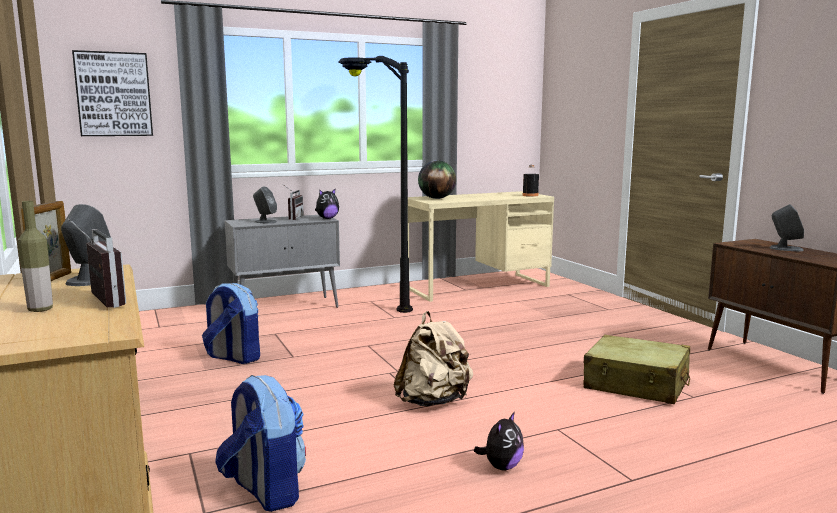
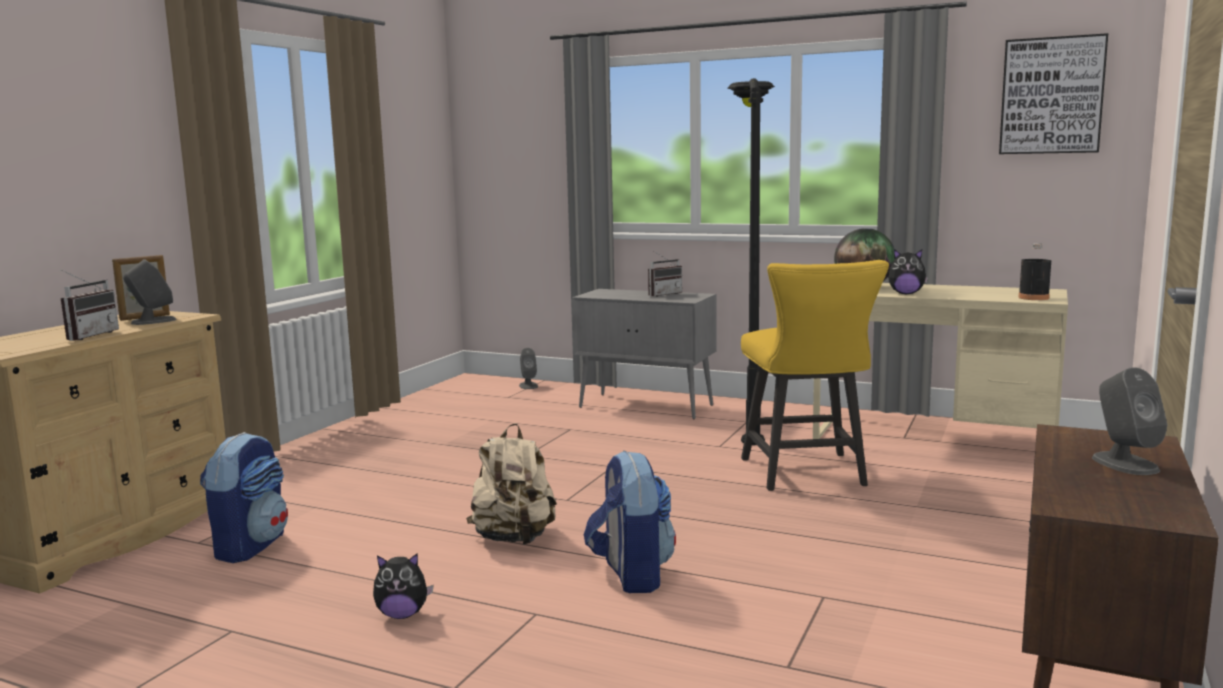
camera: 50 degrees right, 0 degrees up
(40, 309) = (56, 334): bottle -> none
(113, 94) = (515, 143): picture -> picture (1051, 96)
(233, 357) = (485, 440): backpack -> backpack (631, 575)
(265, 222) = (620, 295): grey speaker -> grey speaker (528, 386)
(327, 218) = (691, 299): plush toy -> plush toy (906, 294)
(475, 318) = (807, 475): none -> yellow chair
(636, 384) = (760, 619): beige suitcase -> none

